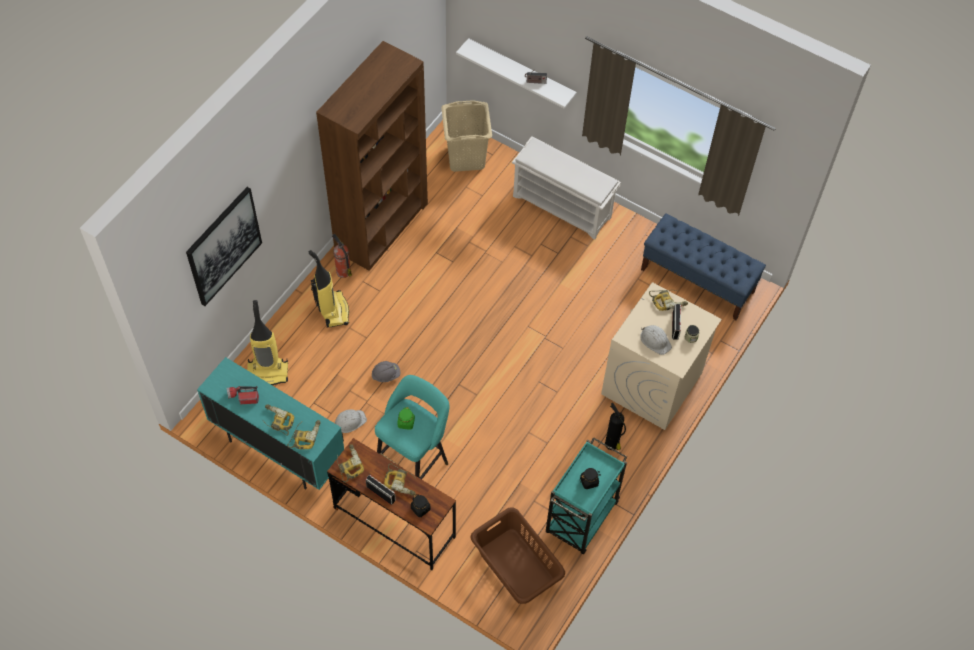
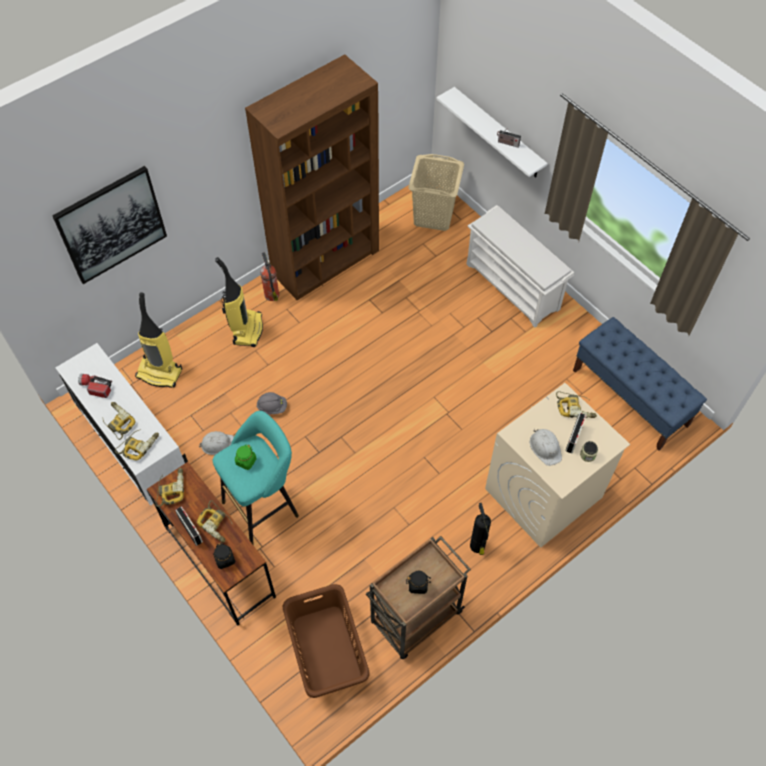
camera: 20 degrees right, 0 degrees up
(278, 450) = (137, 453): turquoise cabinet -> white cabinet
(581, 519) = (415, 618): turquoise cart -> brown cart

